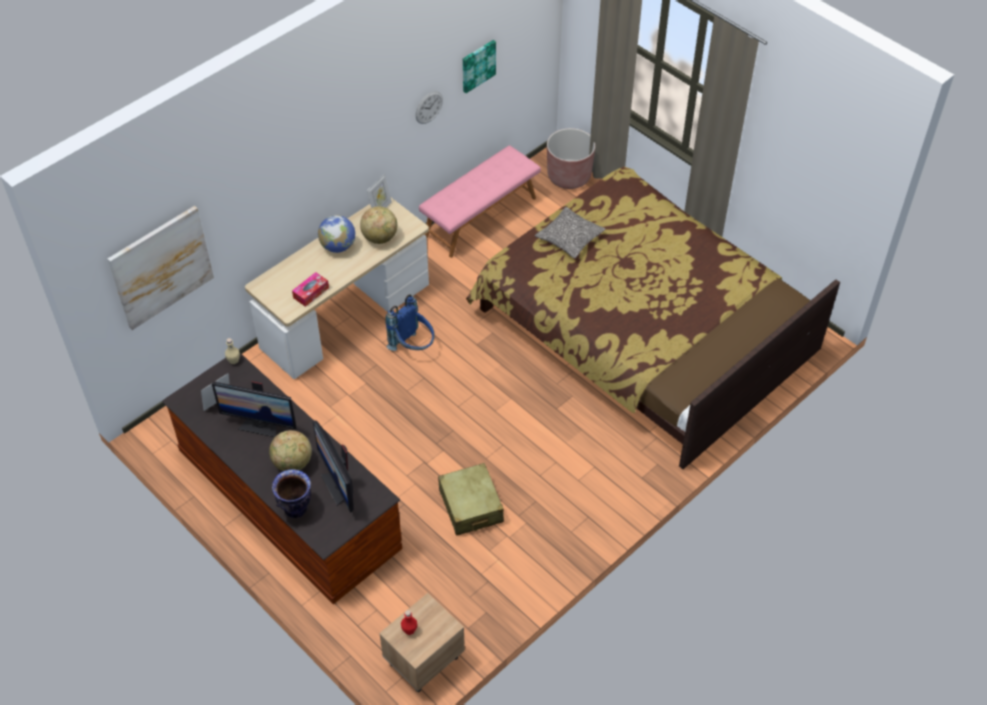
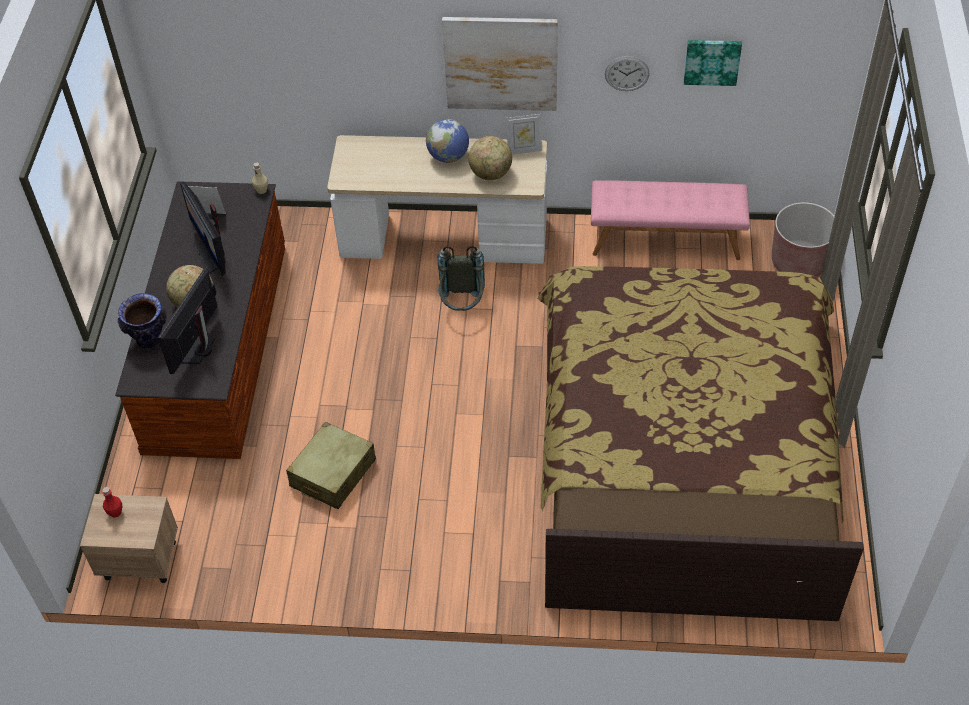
camera: 50 degrees right, 0 degrees up
(161, 267) = (235, 56): picture -> picture (501, 63)
(311, 293) = (377, 178): tissue box -> none
(413, 347) = (462, 306): blue backpack -> grey backpack
(569, 238) = (668, 301): pillow -> none

